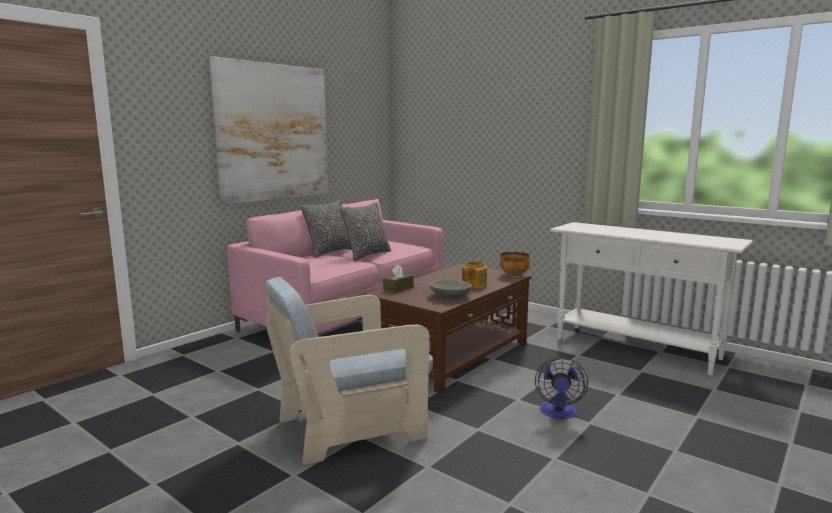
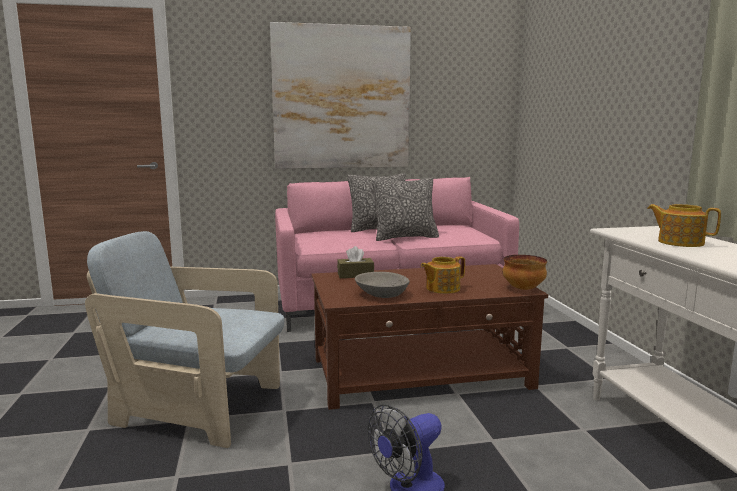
camera: 40 degrees right, 0 degrees up
(610, 230) = (679, 242): none -> teapot

